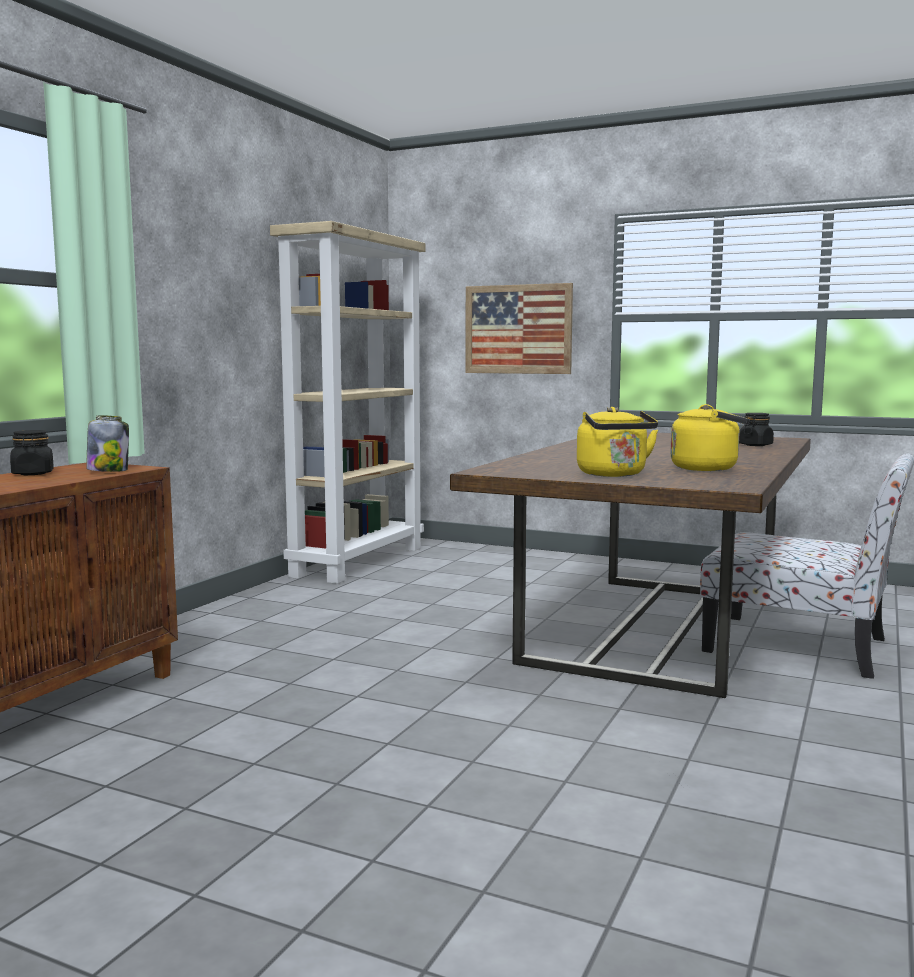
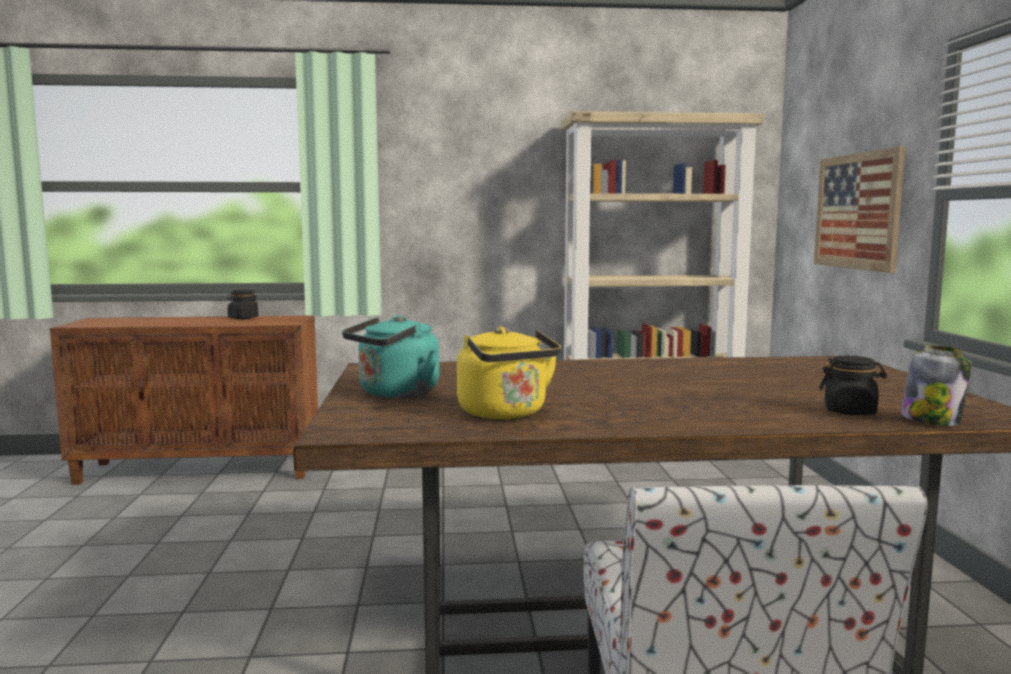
camera: 60 degrees right, 0 degrees up
(108, 471) = (268, 322): jar -> jar (932, 420)
(614, 475) = (395, 393): yellow kettle -> turquoise kettle

